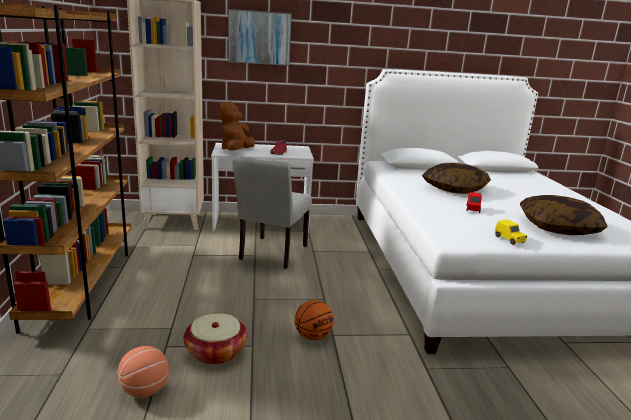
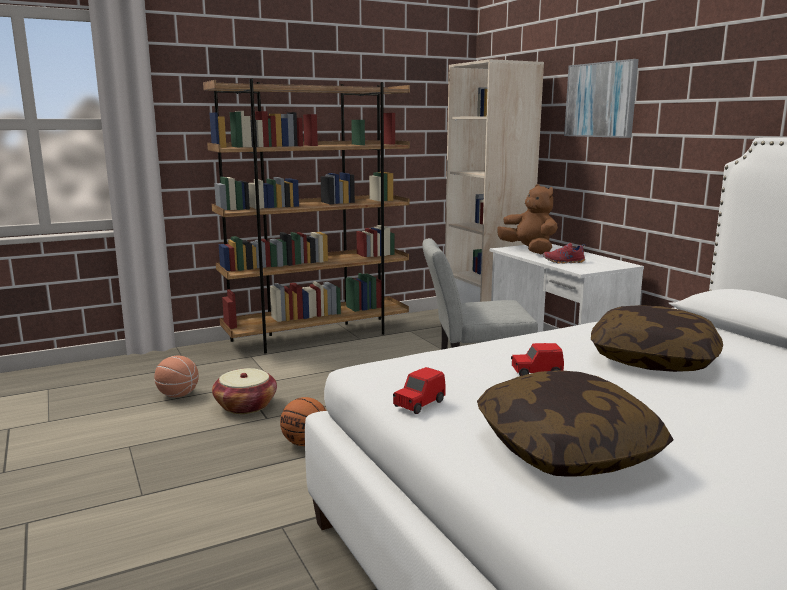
camera: 70 degrees right, 5 degrees down
(236, 151) = (529, 251): brown plush toy -> brown plush toy turned 60 degrees clockwise
(509, 239) = (419, 404): yellow toy car -> red toy car

